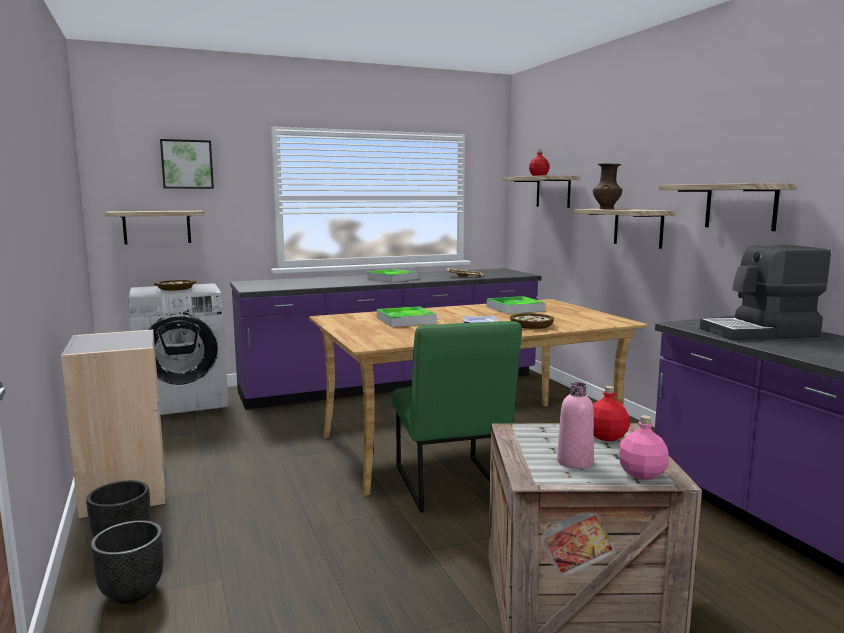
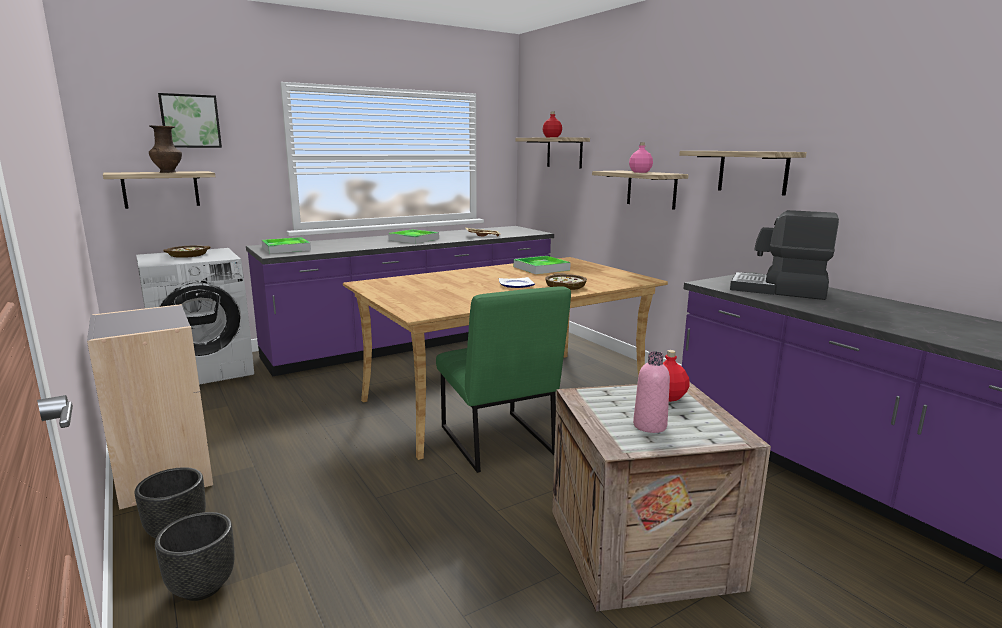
camera: 10 degrees left, 5 degrees up
(406, 320) = (443, 284): tray -> tray (286, 249)
(606, 208) = (621, 171): brown vase -> brown vase (168, 172)
(641, 473) = (712, 433): pink bottle -> pink bottle (639, 172)
(760, 333) = (778, 290): coffee machine -> coffee machine turned 45 degrees clockwise

